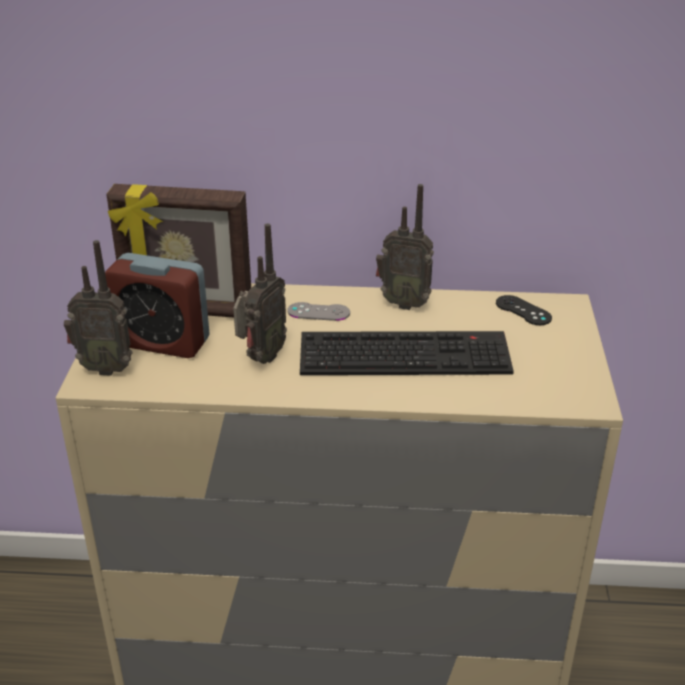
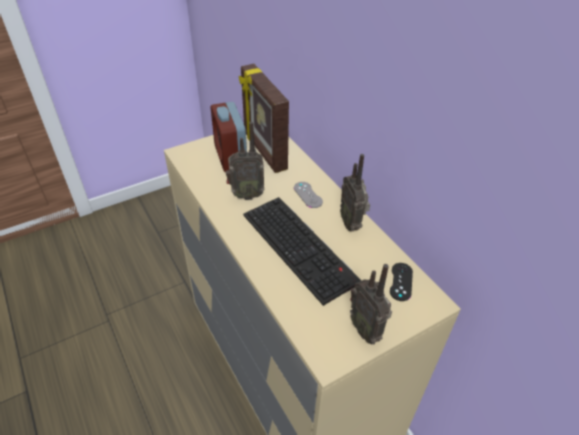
camera: 55 degrees right, 10 degrees up
(105, 367) = (196, 151): radio -> radio (366, 329)

